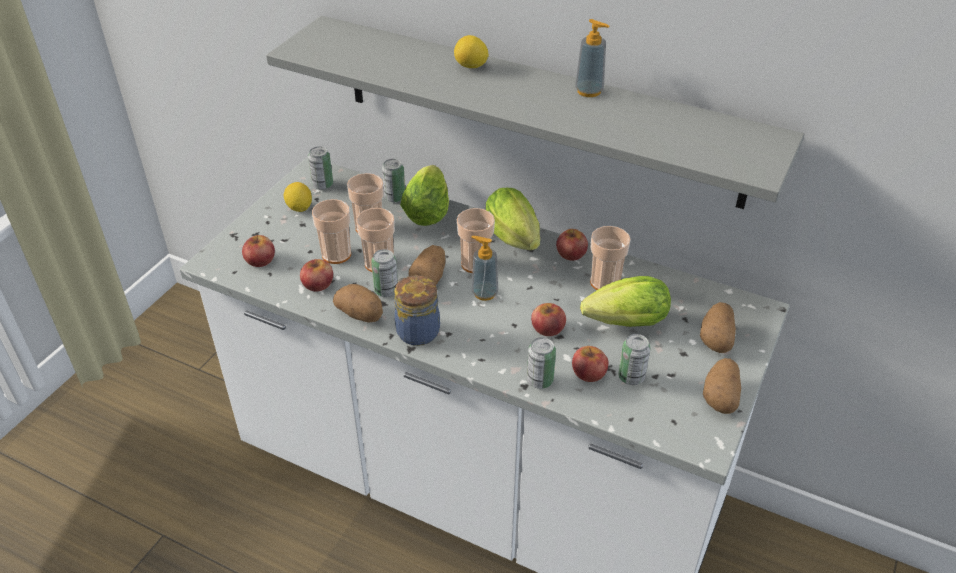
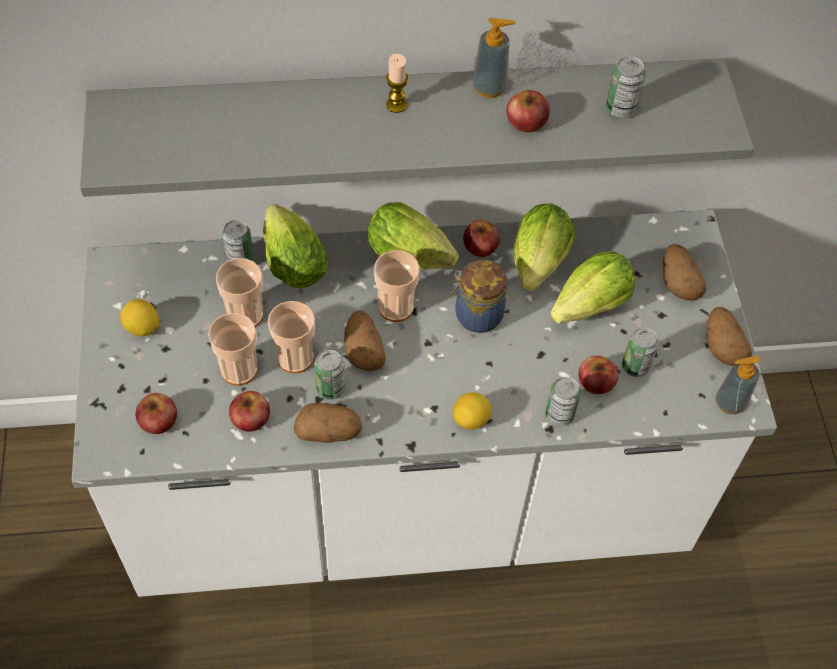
camera: 35 degrees left, 15 degrees up
(322, 184) = (141, 281): can -> can (620, 108)
(416, 331) = (401, 421): jar -> jar (476, 314)
(471, 67) = (338, 103): lemon -> lemon (471, 420)
(484, 293) = (432, 340): soap dispenser -> soap dispenser (730, 403)
(510, 79) = (396, 105): none -> candle
(548, 328) = (523, 350): apple -> apple (526, 121)
(605, 282) = (537, 266): cup -> lettuce

